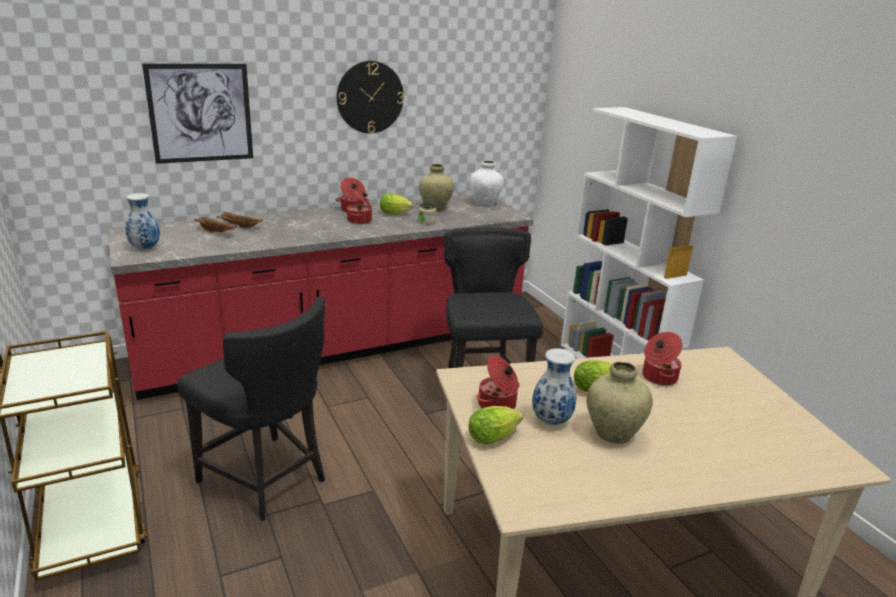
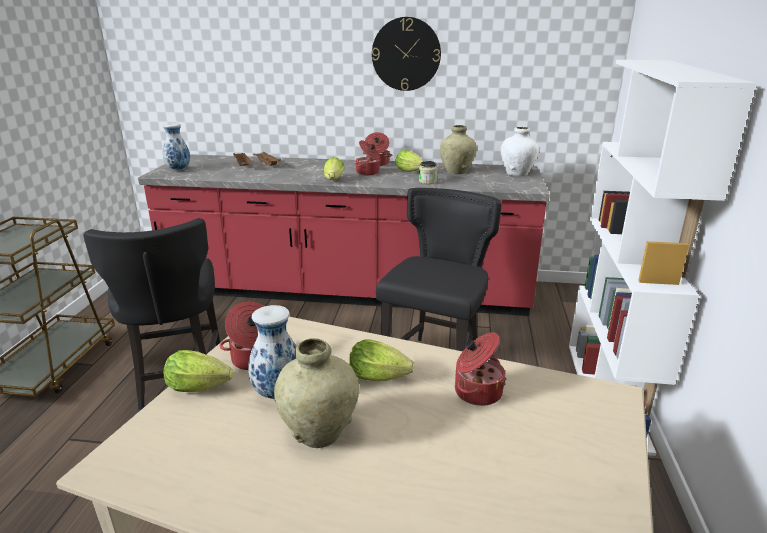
camera: 35 degrees right, 0 degrees up
(200, 113) = (253, 63): picture -> none
(342, 234) = (333, 180): none -> lettuce

